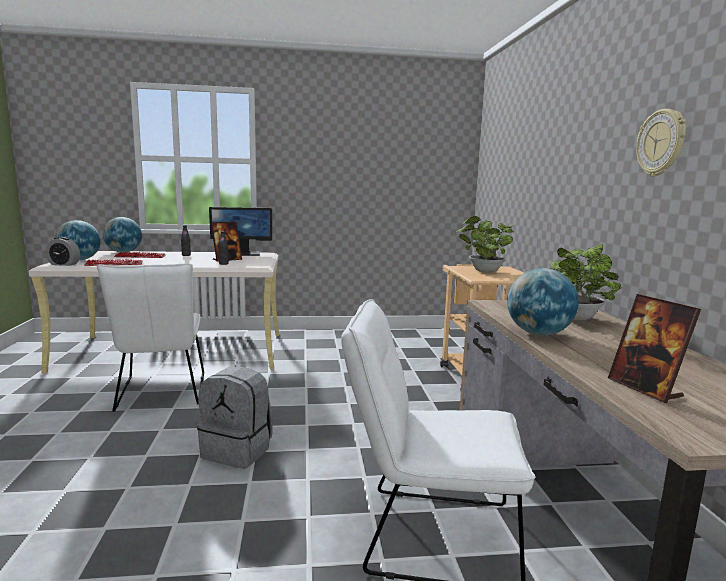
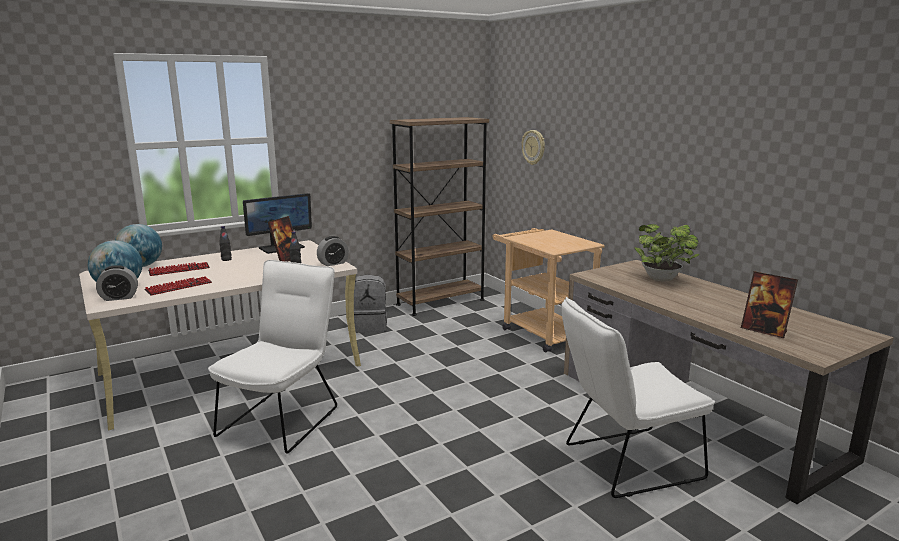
camera: 25 degrees left, 5 degrees up
(161, 394) = (284, 417): white chair -> white chair turned 120 degrees counterclockwise
(238, 450) = (426, 447): grey backpack -> grey backpack (369, 326)
(256, 265) = (333, 263): none -> alarm clock
(406, 334) = (440, 302): none -> brown bookcase
(483, 271) = (544, 239): potted plant -> none
(538, 333) = (660, 299): globe -> none
(661, 143) = (716, 146): wall clock -> wall clock (533, 147)

